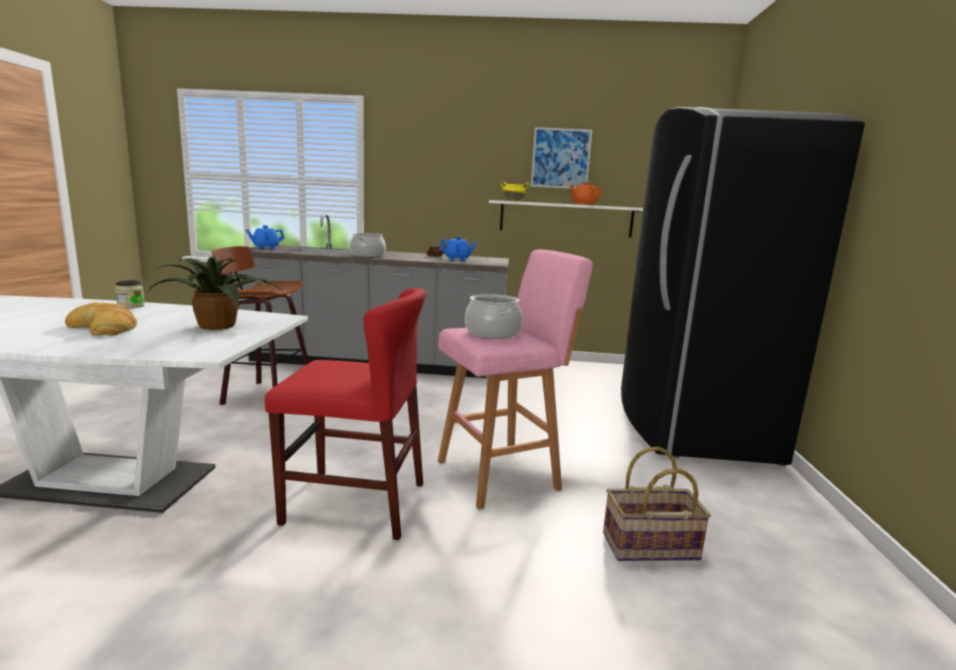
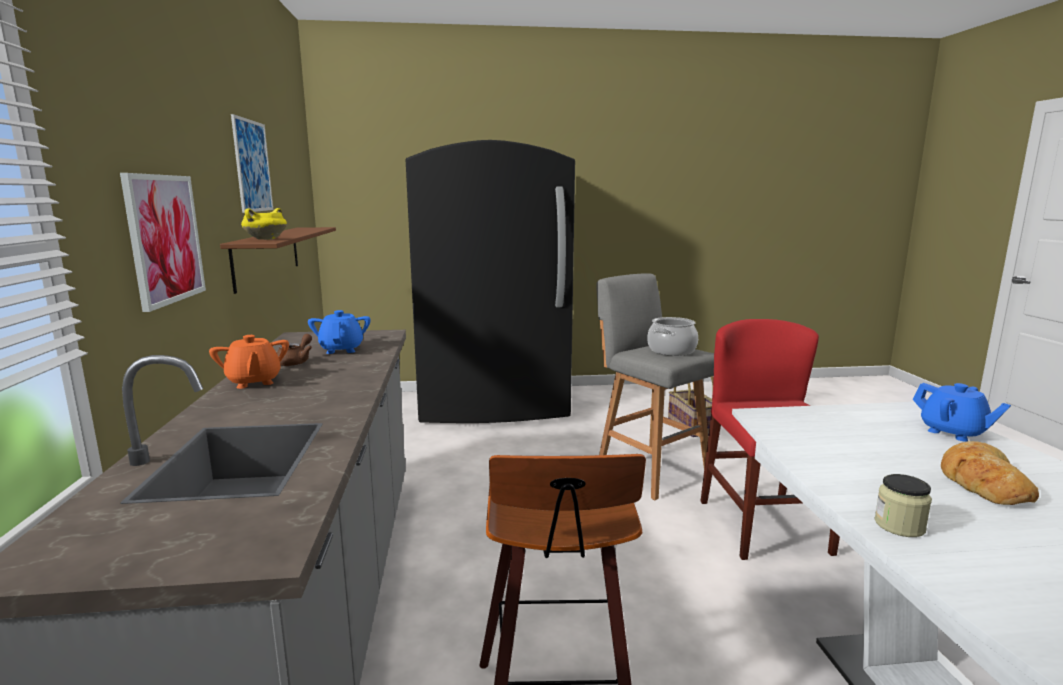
camera: 100 degrees left, 0 degrees up
(220, 325) = (847, 431): potted plant -> none
(266, 248) = (182, 543): blue teapot -> blue teapot (953, 432)
(367, 256) = (332, 399): cooking pot -> none
(433, 190) = (164, 239): none -> picture
(501, 474) = (650, 470): pink stool -> grey stool
(566, 219) = (267, 256): white shelf -> brown shelf
(584, 204) = (297, 232): orange teapot -> orange teapot (254, 382)

